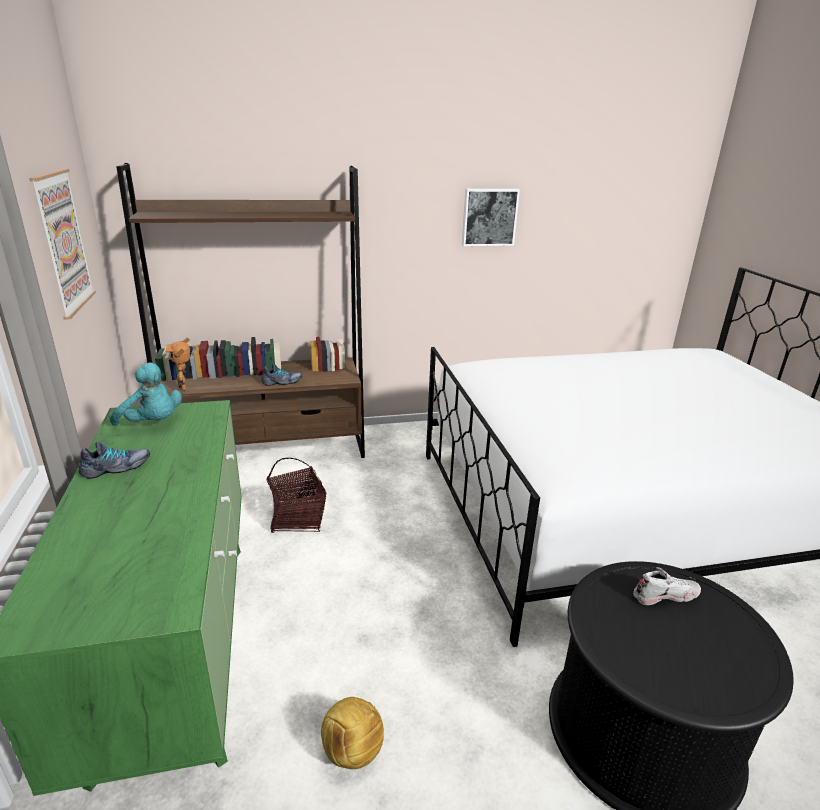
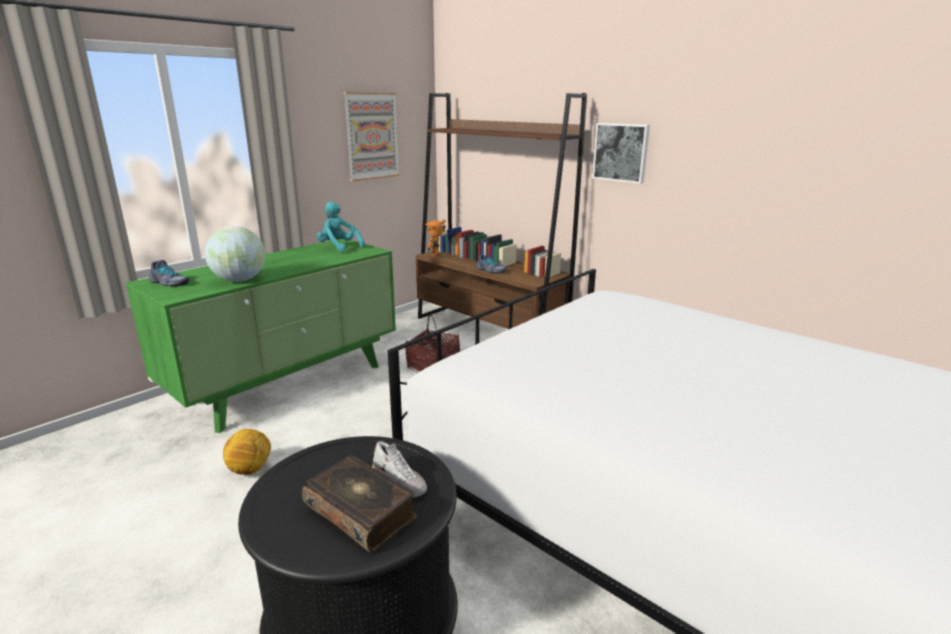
camera: 55 degrees right, 5 degrees down
(116, 468) = (284, 256): shoe -> shoe (169, 283)
(153, 423) = (339, 247): turquoise plush toy -> turquoise plush toy turned 135 degrees clockwise
(177, 531) = (239, 280): none -> globe
(489, 217) = (723, 151): picture -> picture (621, 152)
(706, 633) = (361, 511): none -> book

